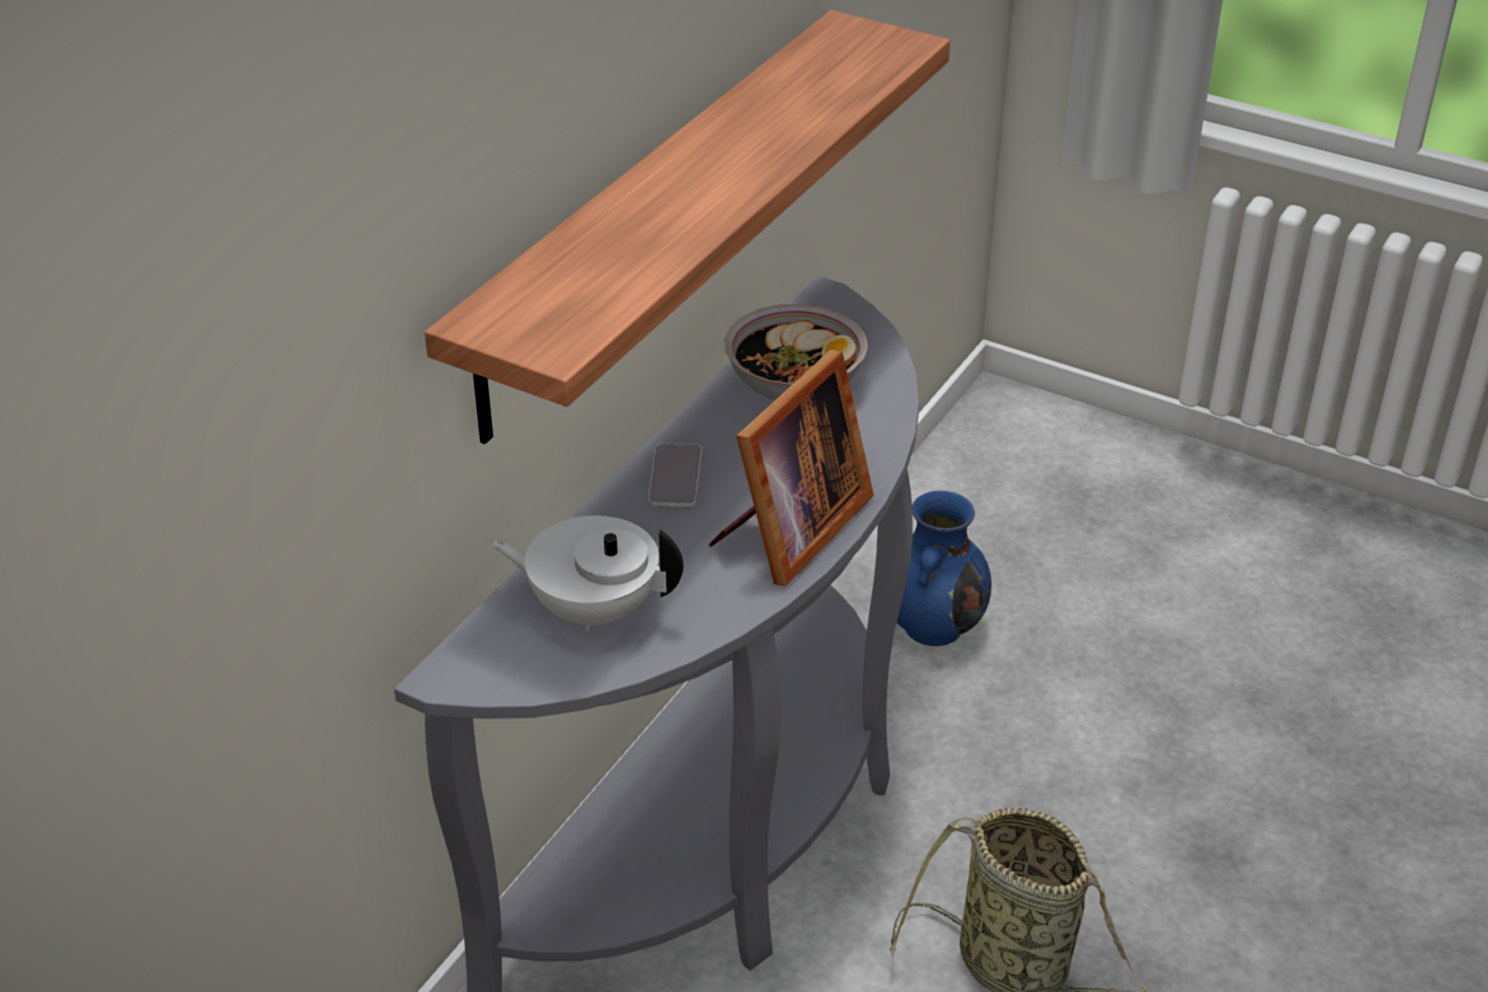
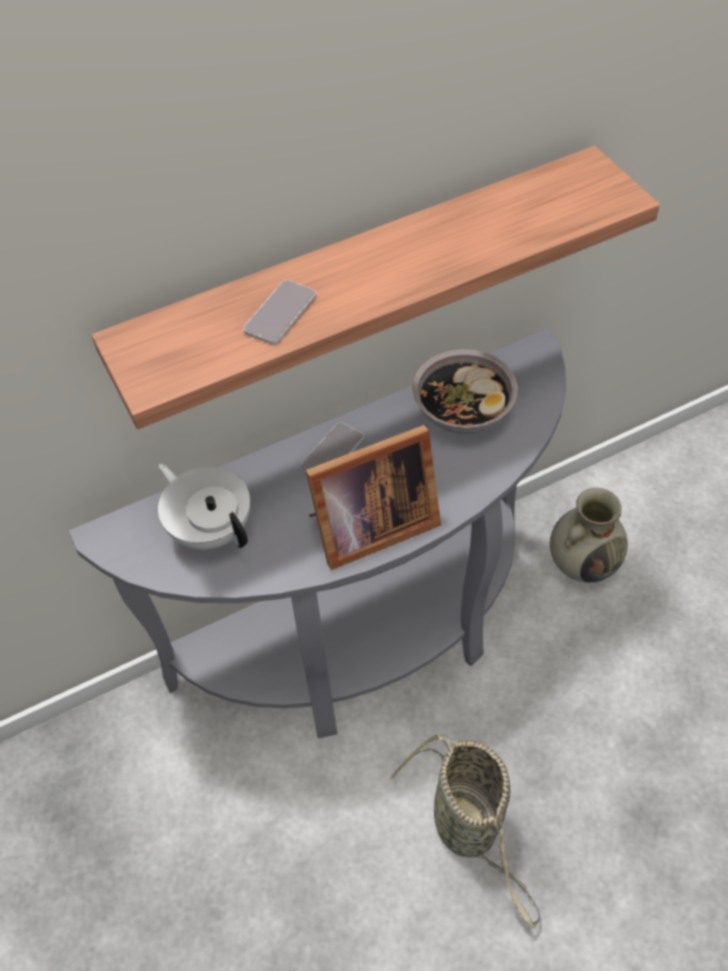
camera: 35 degrees right, 15 degrees up
(641, 242) = (280, 313): none -> phone
(933, 625) = (583, 563): blue vase -> beige vase

